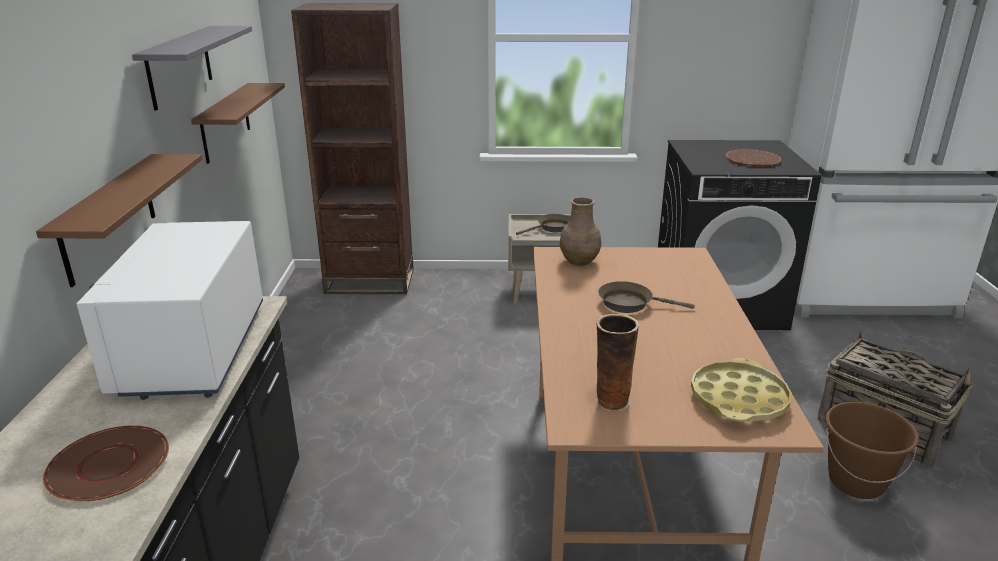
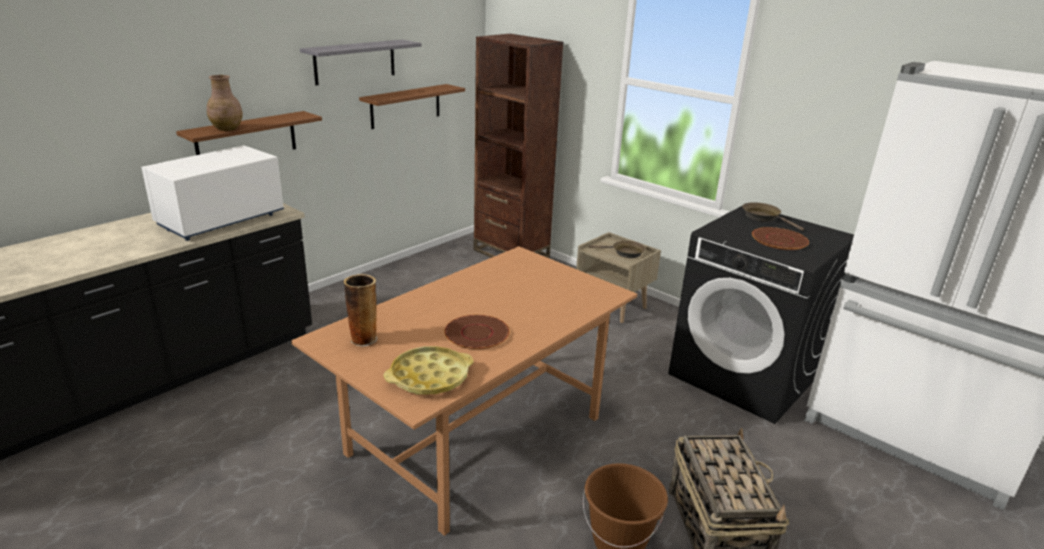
camera: 40 degrees right, 0 degrees up
(109, 465) = (111, 248): brown plate -> brown plate (476, 333)
(580, 261) = (526, 265): brown vase -> brown vase (227, 128)
(630, 304) = (496, 301): brown frying pan -> brown frying pan (763, 217)

